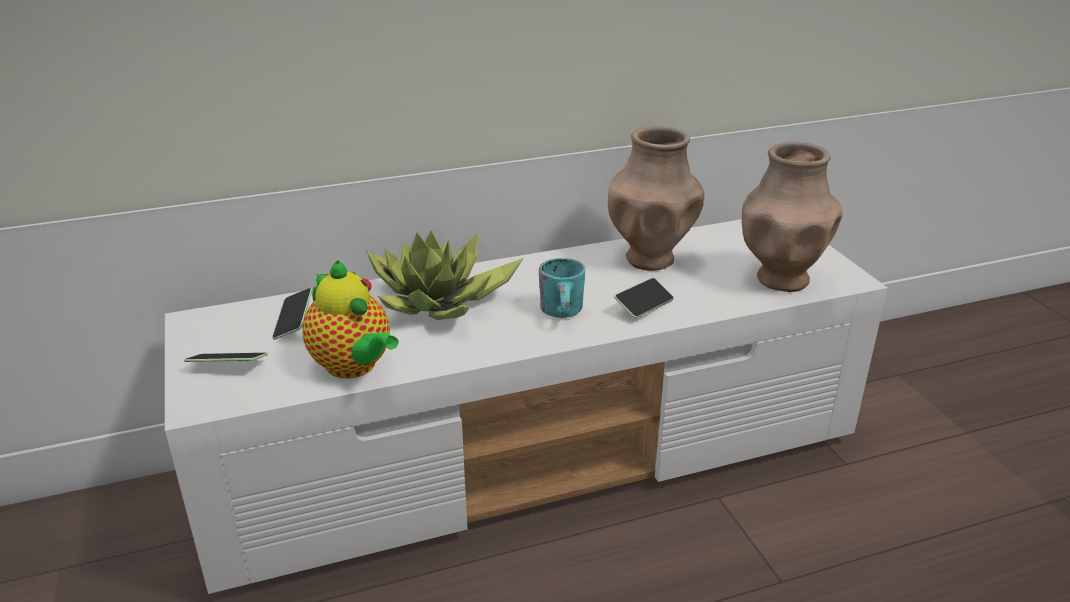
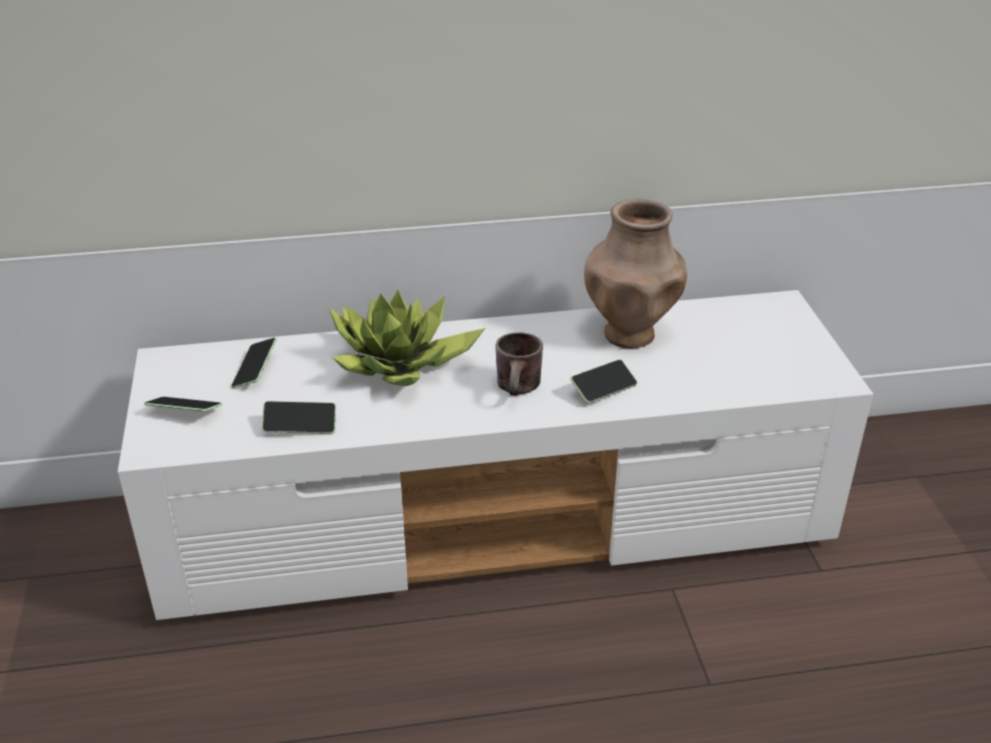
camera: 10 degrees right, 5 degrees up
(354, 367) = (300, 426): teapot -> phone
(566, 313) = (521, 389): turquoise mug -> brown mug
(781, 279) = (760, 372): brown vase -> none

